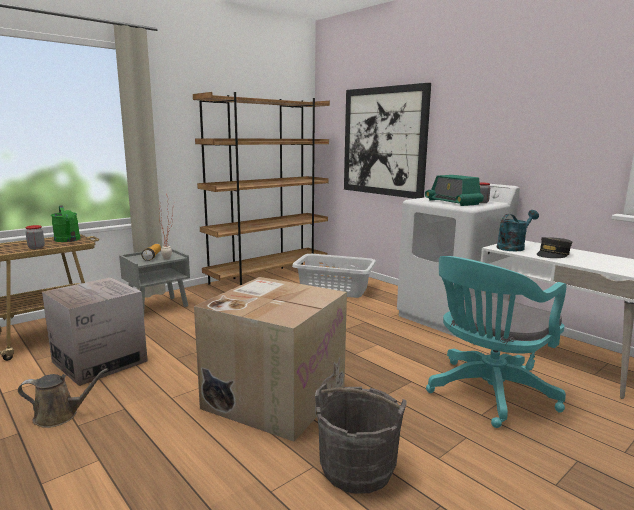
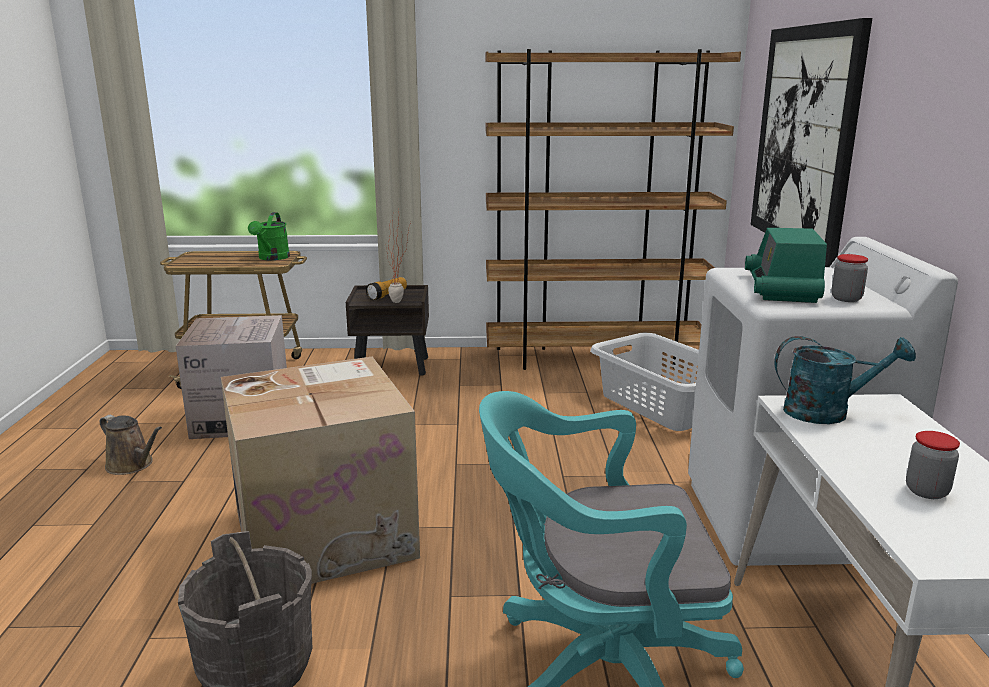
camera: 40 degrees right, 5 degrees up
(36, 247) = (223, 263): jar -> jar (926, 491)
(158, 307) = (392, 366): grey nightstand -> brown nightstand
(553, 254) = (870, 451): grey cap -> none

